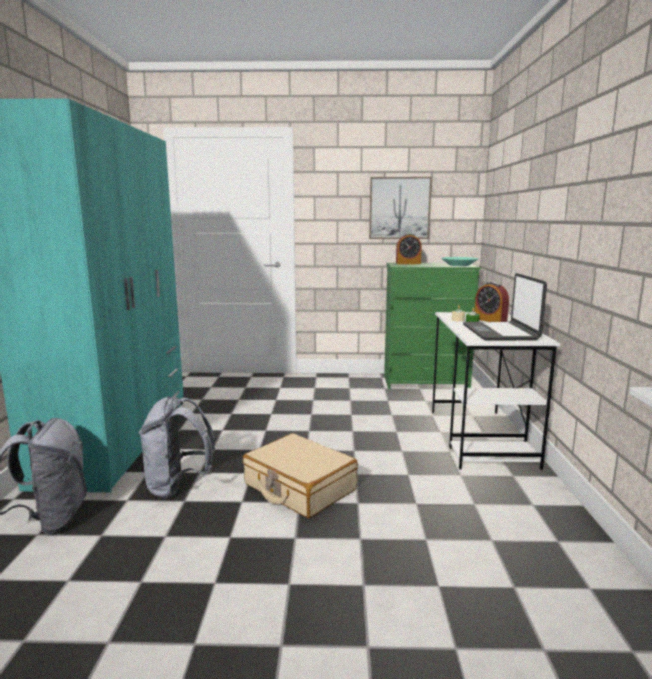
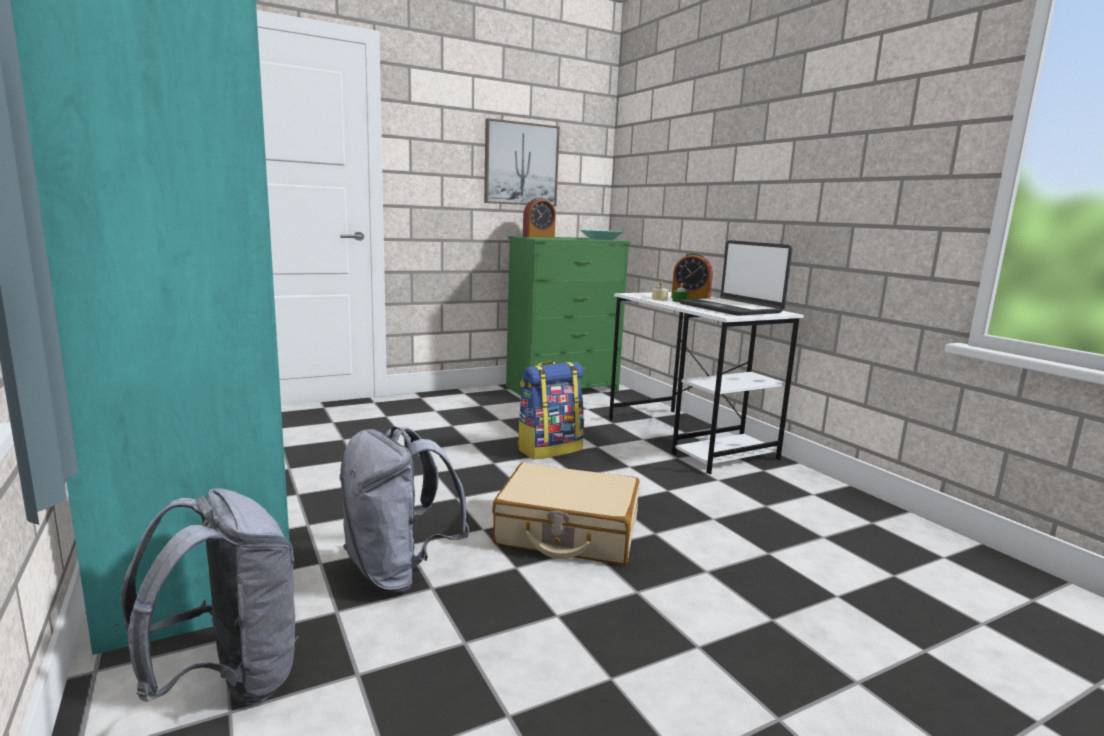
camera: 30 degrees left, 0 degrees up
(358, 427) = (549, 449): none -> backpack

